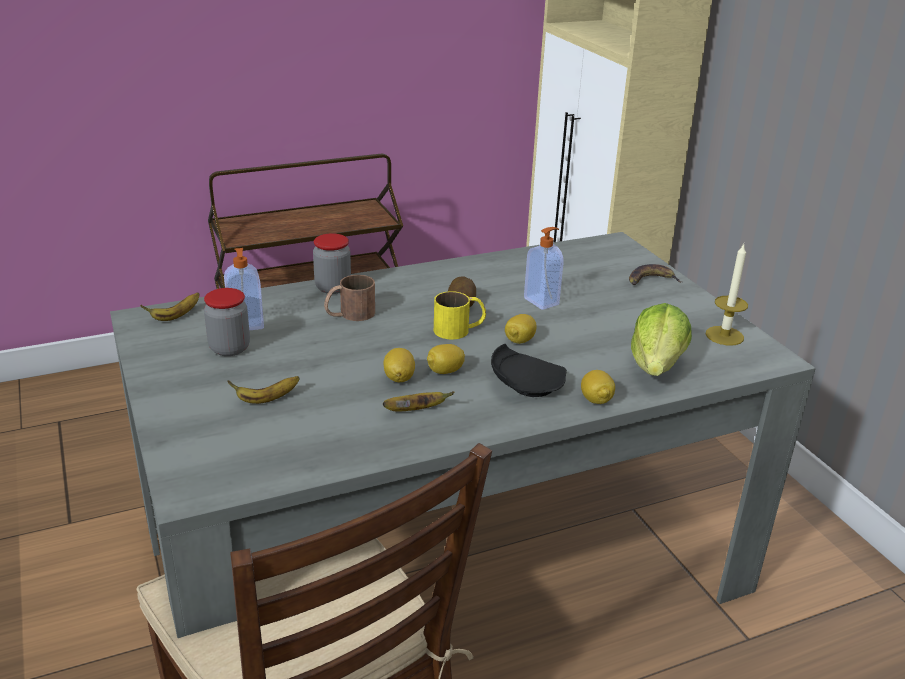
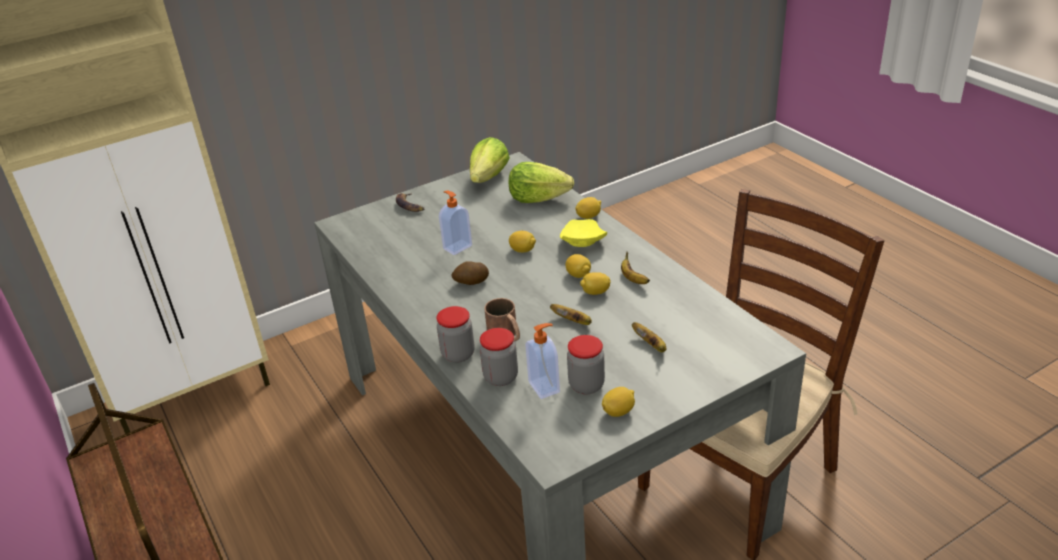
camera: 95 degrees left, 5 degrees up
(173, 360) = (618, 411): none -> lemon
(175, 316) = (542, 437): banana -> banana (573, 321)
(280, 305) = (501, 377): none -> jar
(459, 329) = (514, 277): yellow mug -> none
(526, 385) = (582, 242): black plate -> yellow plate
(724, 336) = (489, 177): candle -> lettuce

